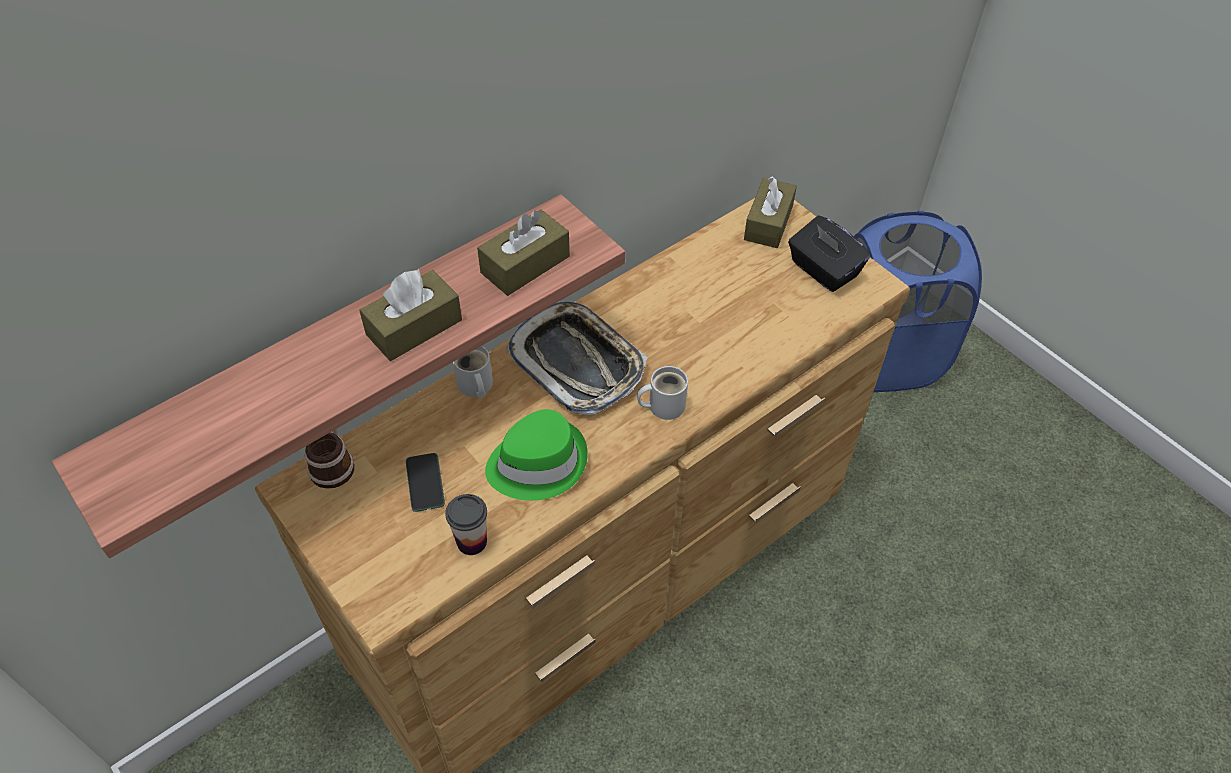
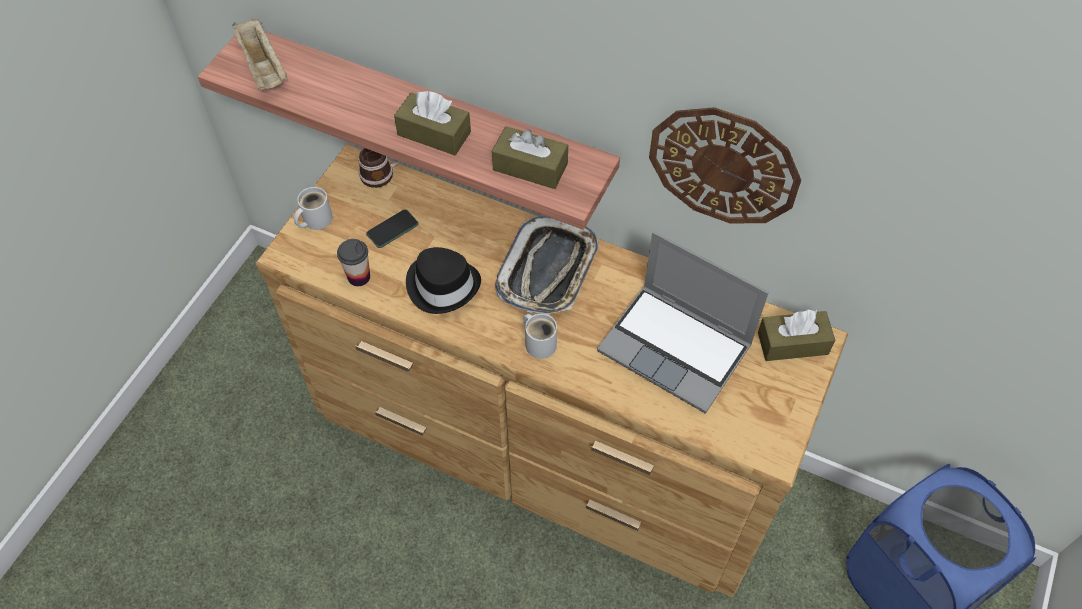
camera: 65 degrees right, 5 degrees up
(156, 462) = (264, 67): none -> beige tray
(474, 386) = (489, 218): white mug -> white mug (314, 219)
(537, 462) = (443, 285): green hat -> black hat
(653, 111) = (723, 166): none -> wall clock
(730, 302) = (677, 348): none -> laptop
(823, 270) = (763, 406): black tissue box -> none

